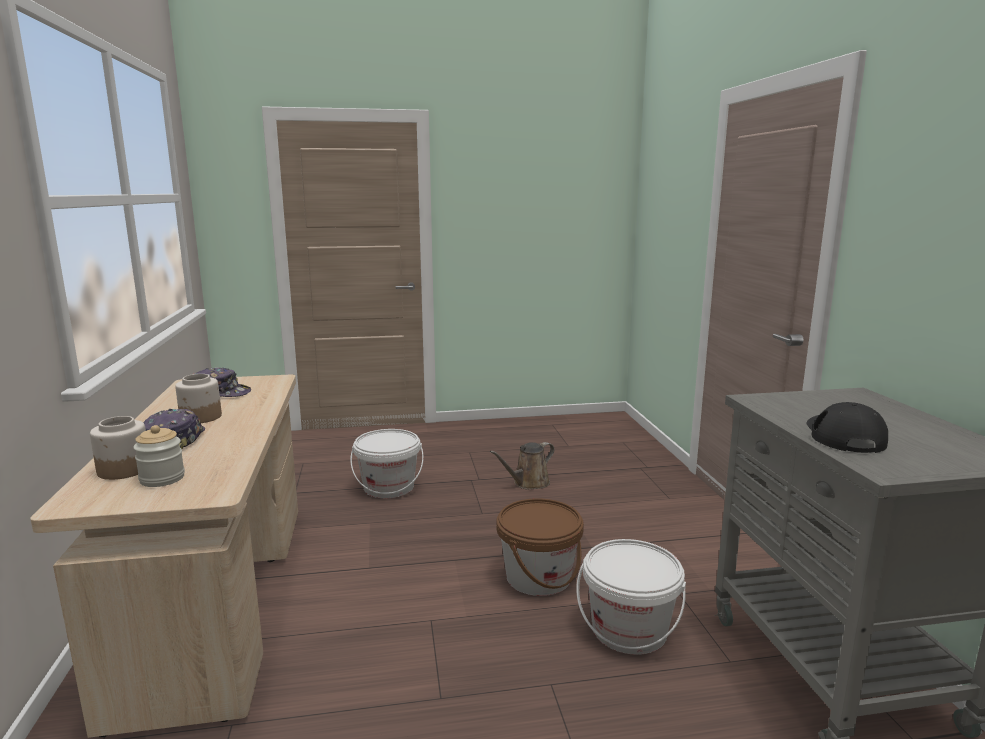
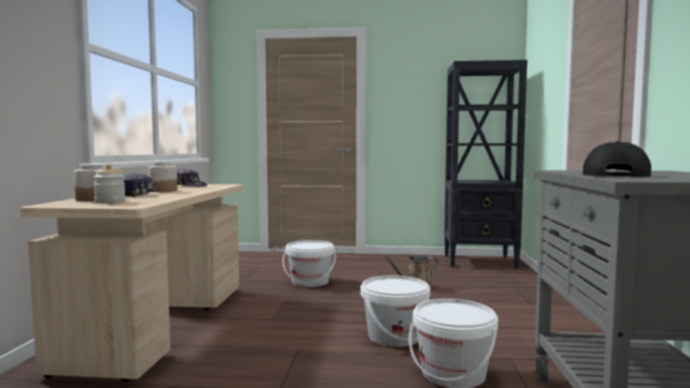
camera: 15 degrees right, 10 degrees down
(538, 577) = (394, 336): brown bucket -> white bucket
(585, 425) = (480, 261): none -> black bookcase

